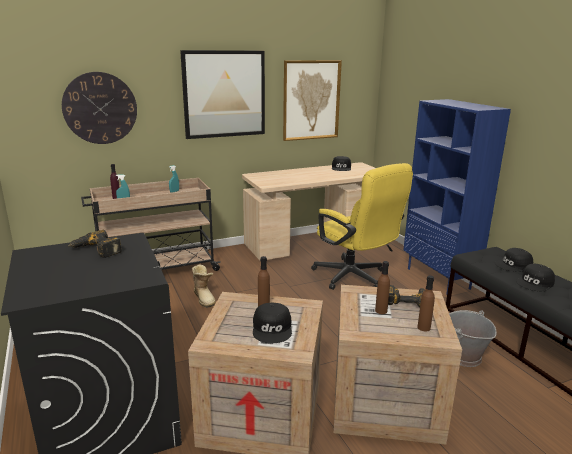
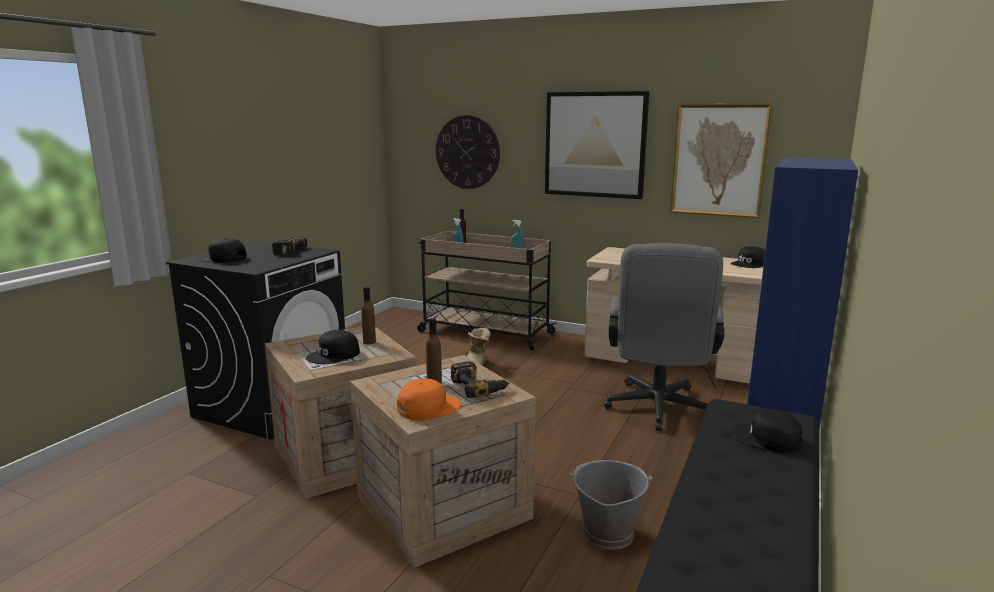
camera: 50 degrees right, 5 degrees down
(355, 278) = (657, 411): yellow office chair -> grey office chair
(424, 327) = (428, 407): brown bottle -> orange cap
(535, 283) = (736, 464): black cap -> black cap (222, 258)

